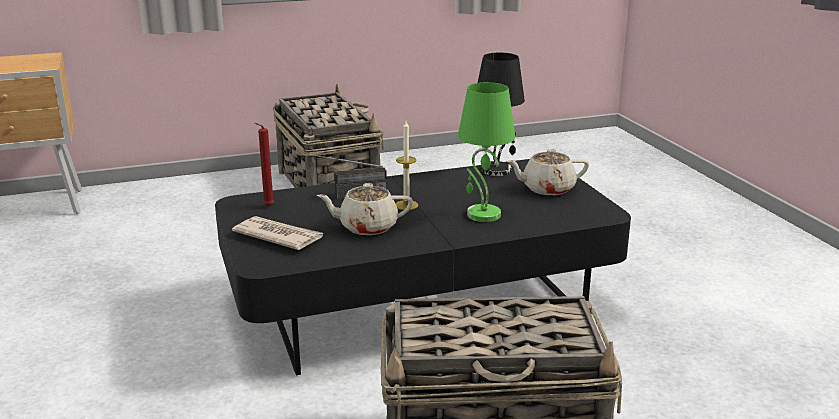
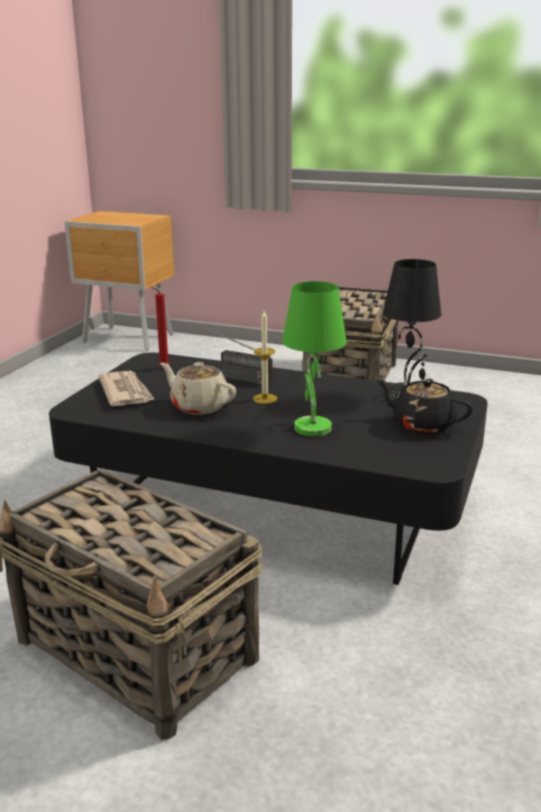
camera: 40 degrees right, 0 degrees up
(547, 189) = (422, 424): beige teapot -> black teapot

